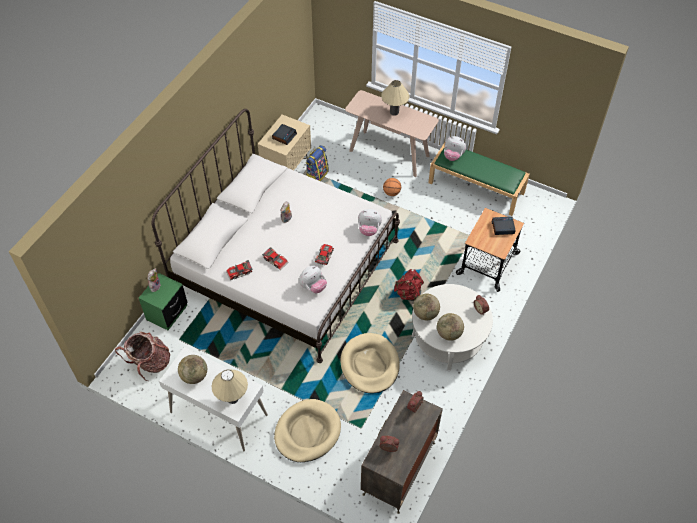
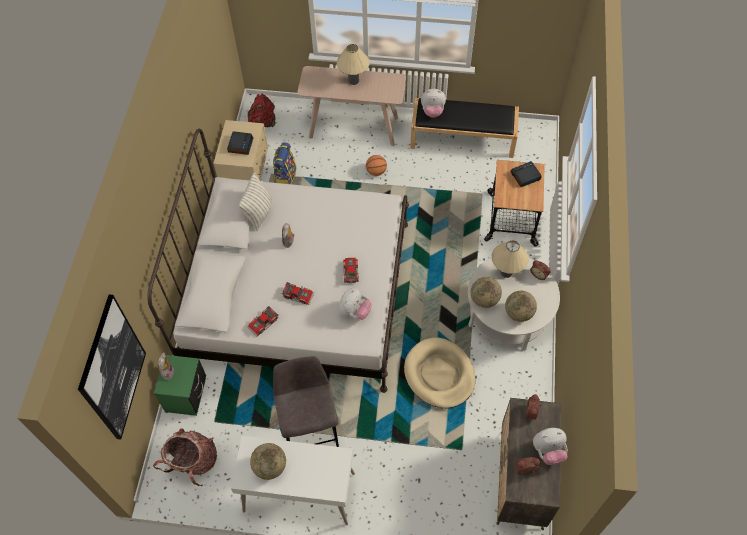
camera: 20 degrees left, 5 degrees up
(102, 257) = (112, 369): none -> picture
(232, 398) = (326, 477): beige table lamp -> beige table lamp (506, 272)
(248, 372) = (310, 431): none -> grey stool
(274, 190) = (259, 213): none -> pillow
(307, 432) = (406, 476): beige dog bed -> none
(369, 229) = (386, 225): plush toy -> plush toy (548, 451)
(408, 293) = (444, 280): red backpack -> red backpack (263, 122)
(477, 188) = (463, 138): green bench -> black bench

